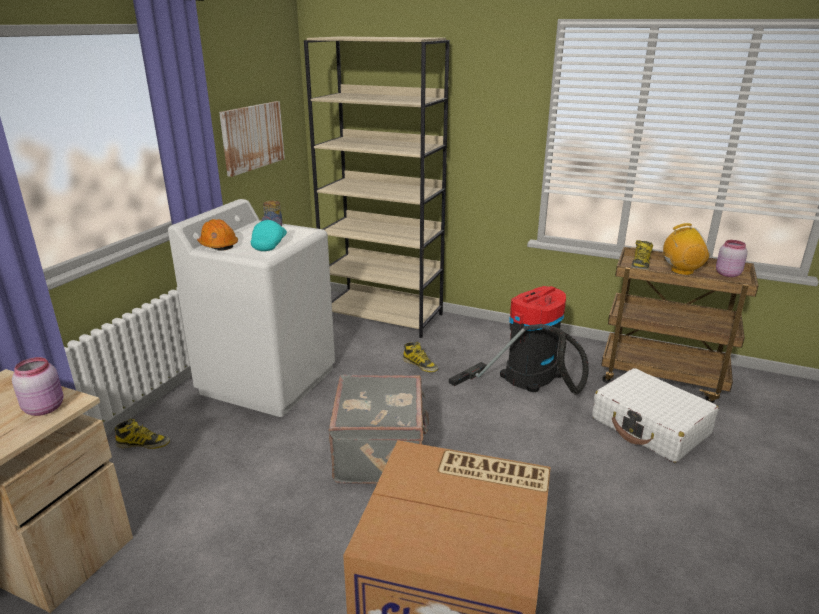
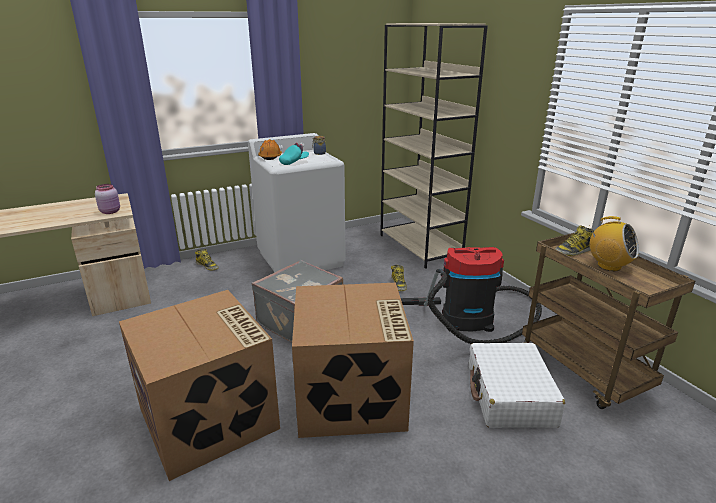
camera: 40 degrees right, 0 degrees up
(252, 137) = (348, 93): picture -> none
(548, 504) = (352, 397): none -> cardboard box
(727, 274) = (655, 282): pink jar -> none

